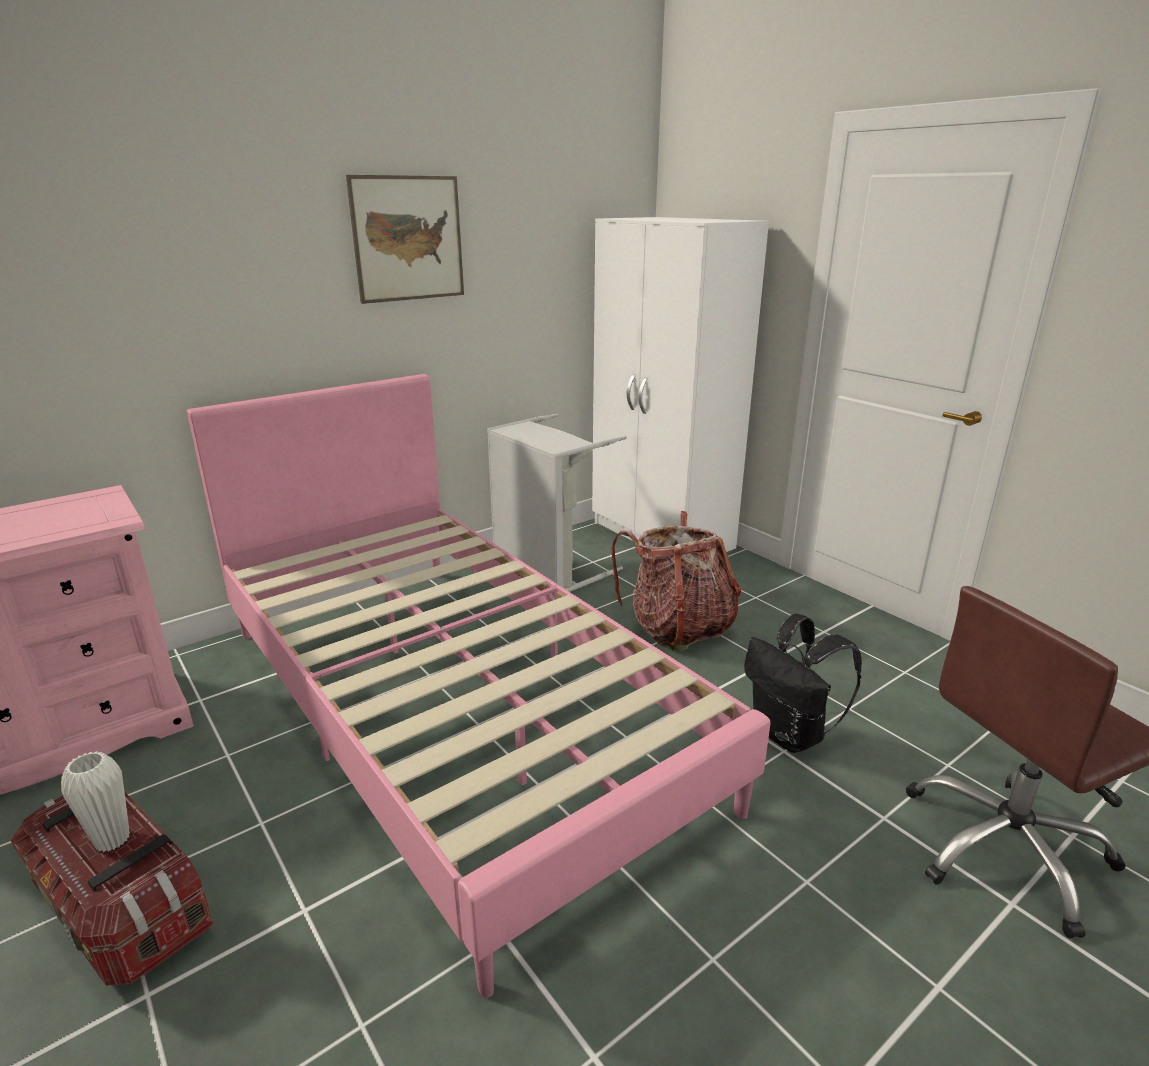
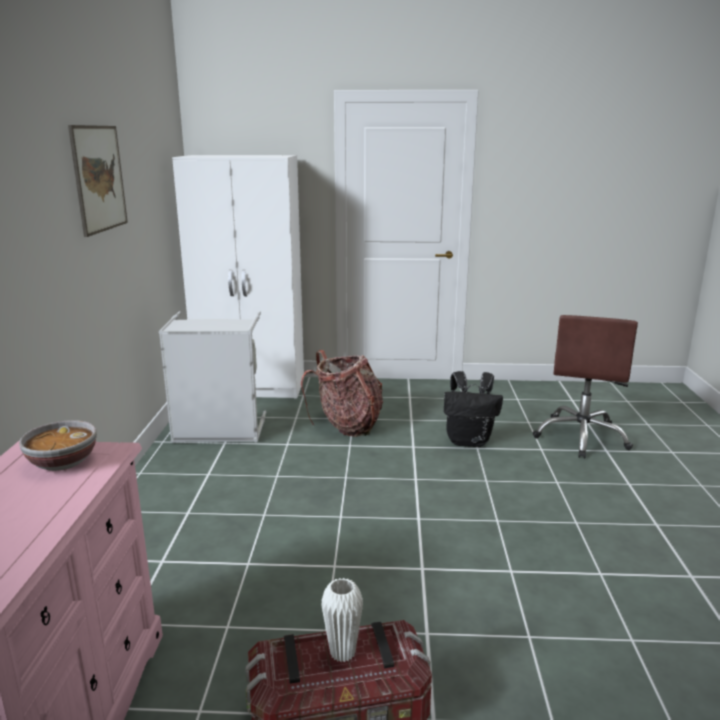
camera: 50 degrees left, 5 degrees down
(79, 514) = (62, 462): none -> bowl
(452, 708) = (312, 519): pink bed -> none

